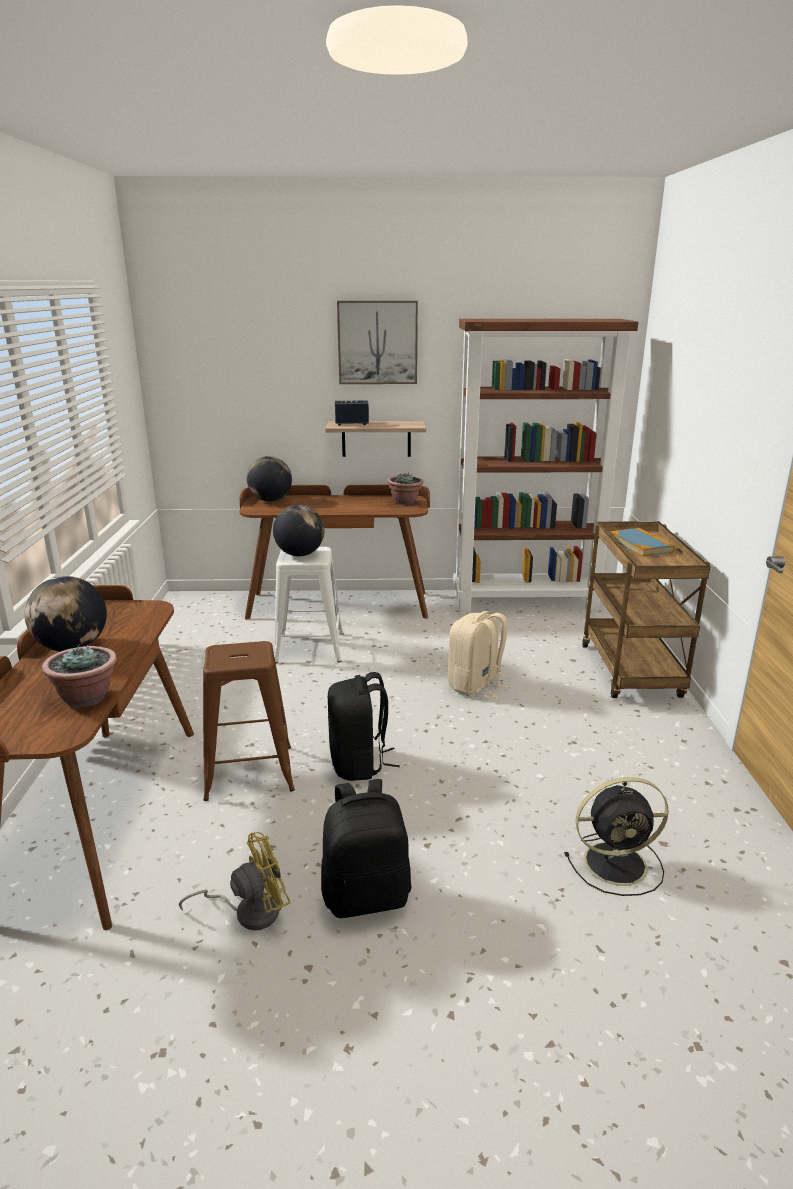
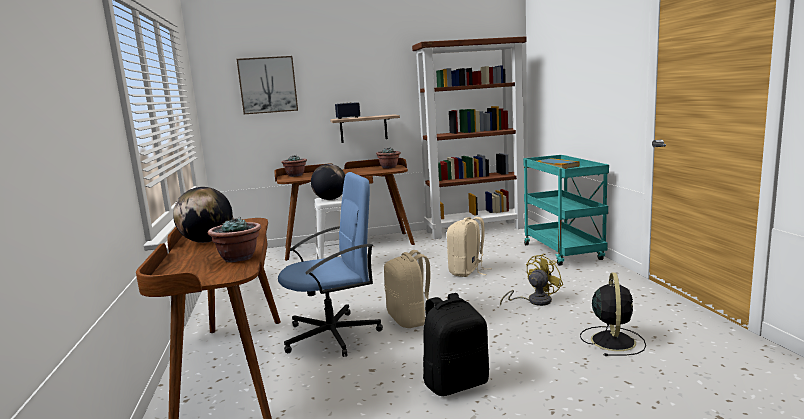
camera: 10 degrees left, 10 degrees down
(249, 772) = (333, 335): brown stool -> blue office chair
(249, 911) = (376, 405): yellow fan -> yellow fan (534, 301)
(270, 500) = (295, 175): globe -> potted plant
(359, 764) = (410, 319): black backpack -> beige backpack
(377, 342) = (360, 64): picture -> picture (268, 85)
(618, 863) = (612, 340): black fan -> black fan turned 60 degrees counterclockwise
(632, 672) = (564, 252): brown cart -> turquoise cart

